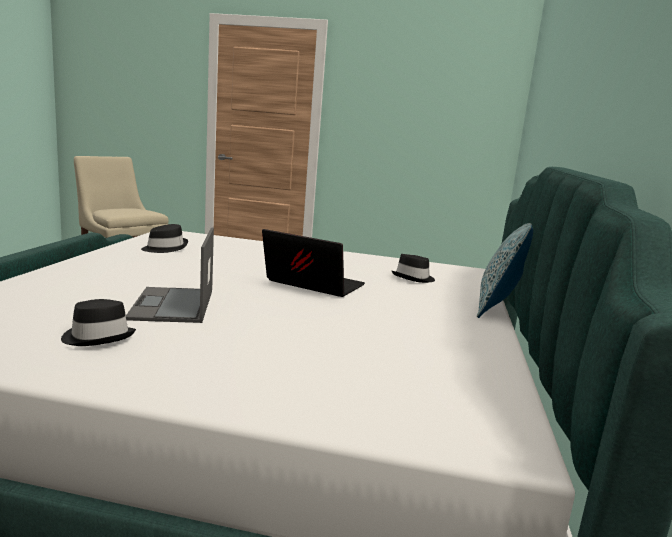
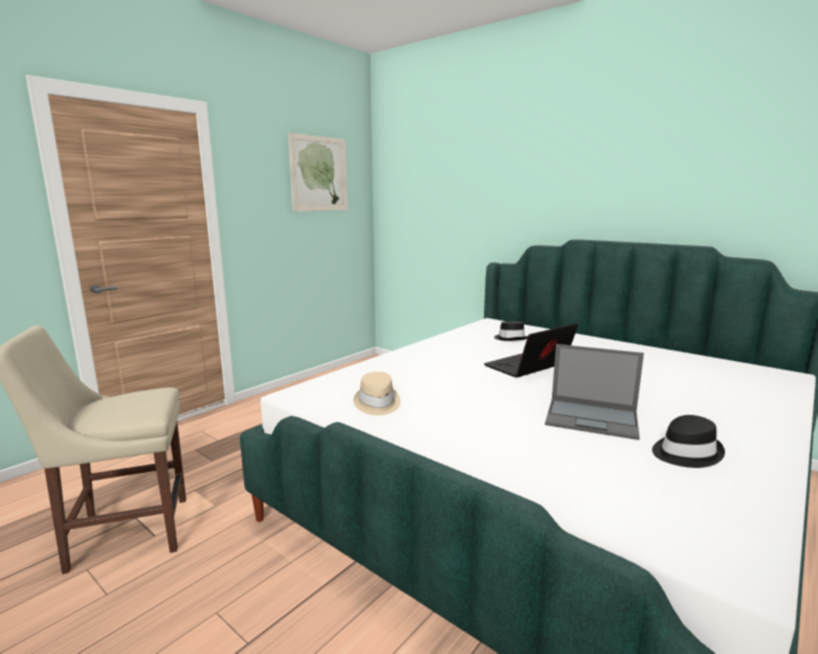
camera: 60 degrees left, 0 degrees up
(165, 248) = (377, 403): black hat -> beige hat
(442, 85) = (319, 174): none -> picture
(499, 307) = (577, 334): pillow -> none

